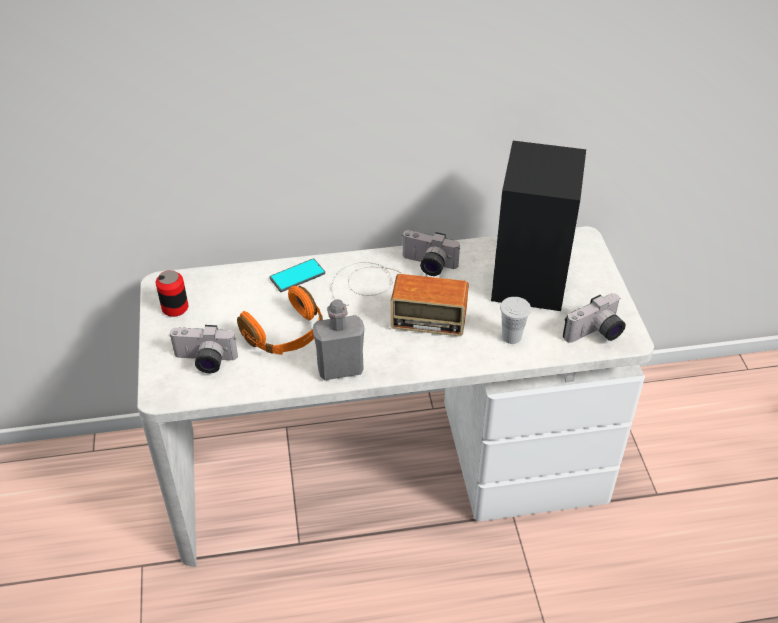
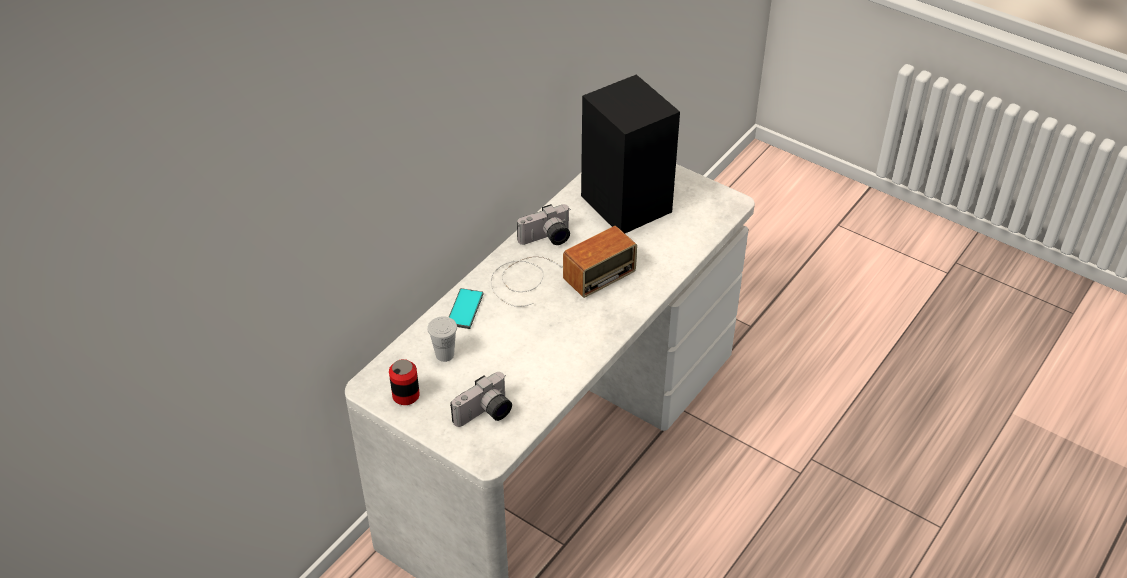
camera: 45 degrees left, 0 degrees up
(286, 335) = (517, 354): orange headphones -> none
(340, 369) = (586, 349): grey bottle -> none
(511, 337) = (664, 250): white cup -> white cup (444, 354)
(595, 334) = (711, 212): camera -> none

